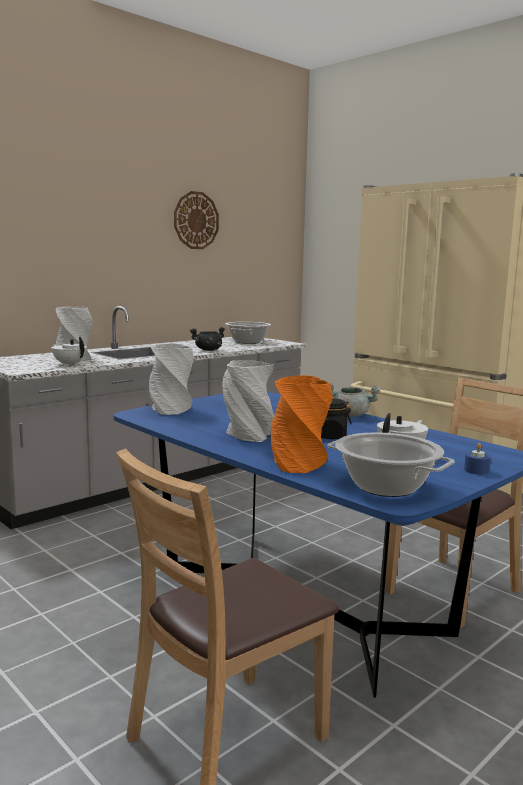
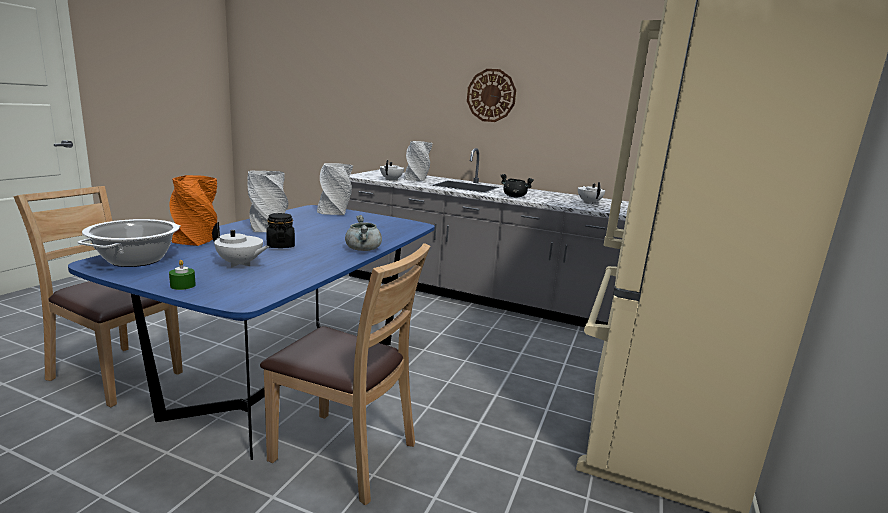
camera: 65 degrees right, 5 degrees up
(196, 220) = (584, 77): wall clock -> wall clock (491, 95)
(247, 342) = (589, 203): cooking pot -> white teapot
(476, 470) = (183, 285): blue candle -> green candle

